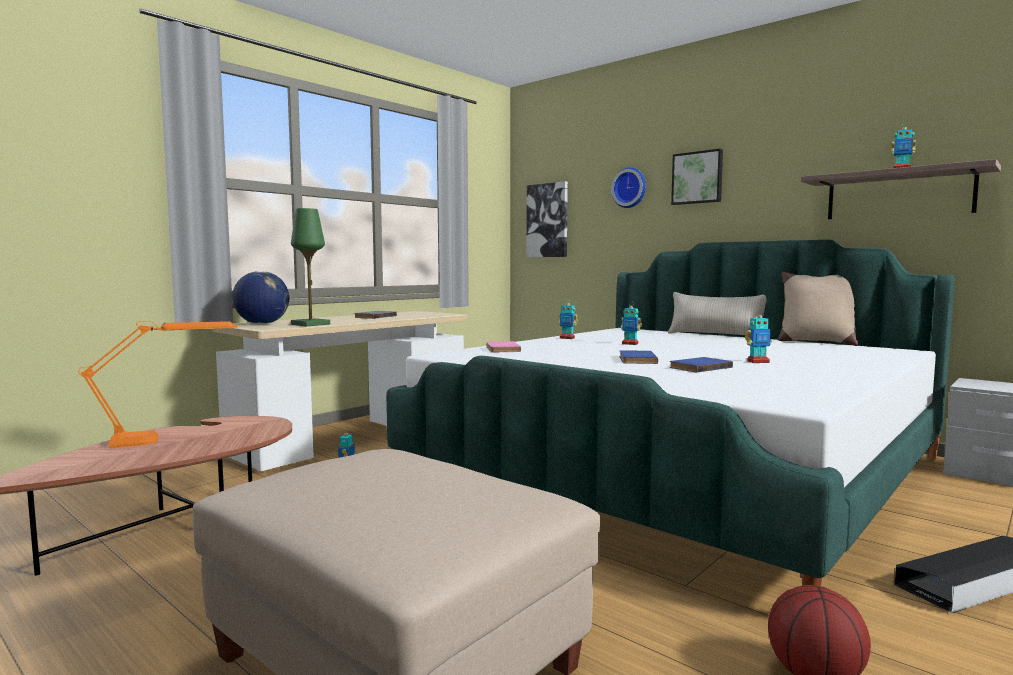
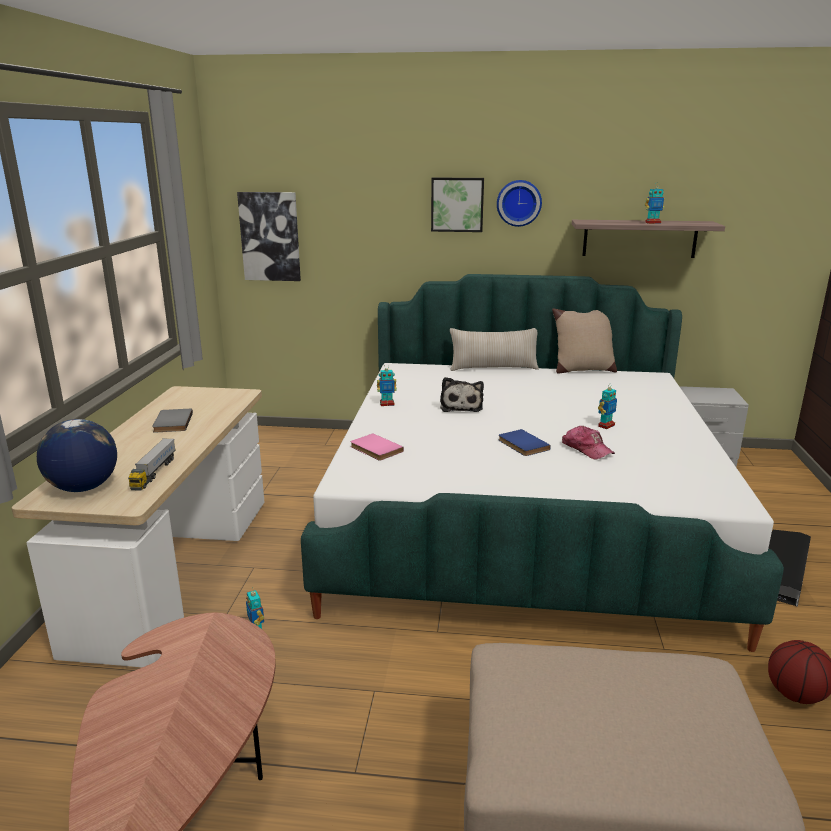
camera: 35 degrees left, 15 degrees up
(166, 440) = (157, 711): orange table lamp -> none
(311, 324) = (154, 473): green table lamp -> toy truck
(630, 188) = (379, 208): wall clock -> wall clock (519, 203)
(630, 344) = (461, 406): toy robot -> plush toy
(698, 367) = (586, 449): blue book -> cap

